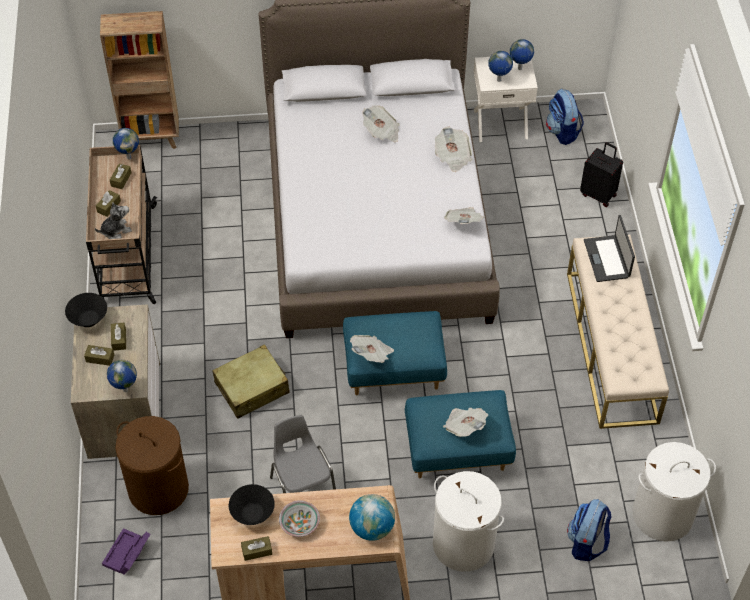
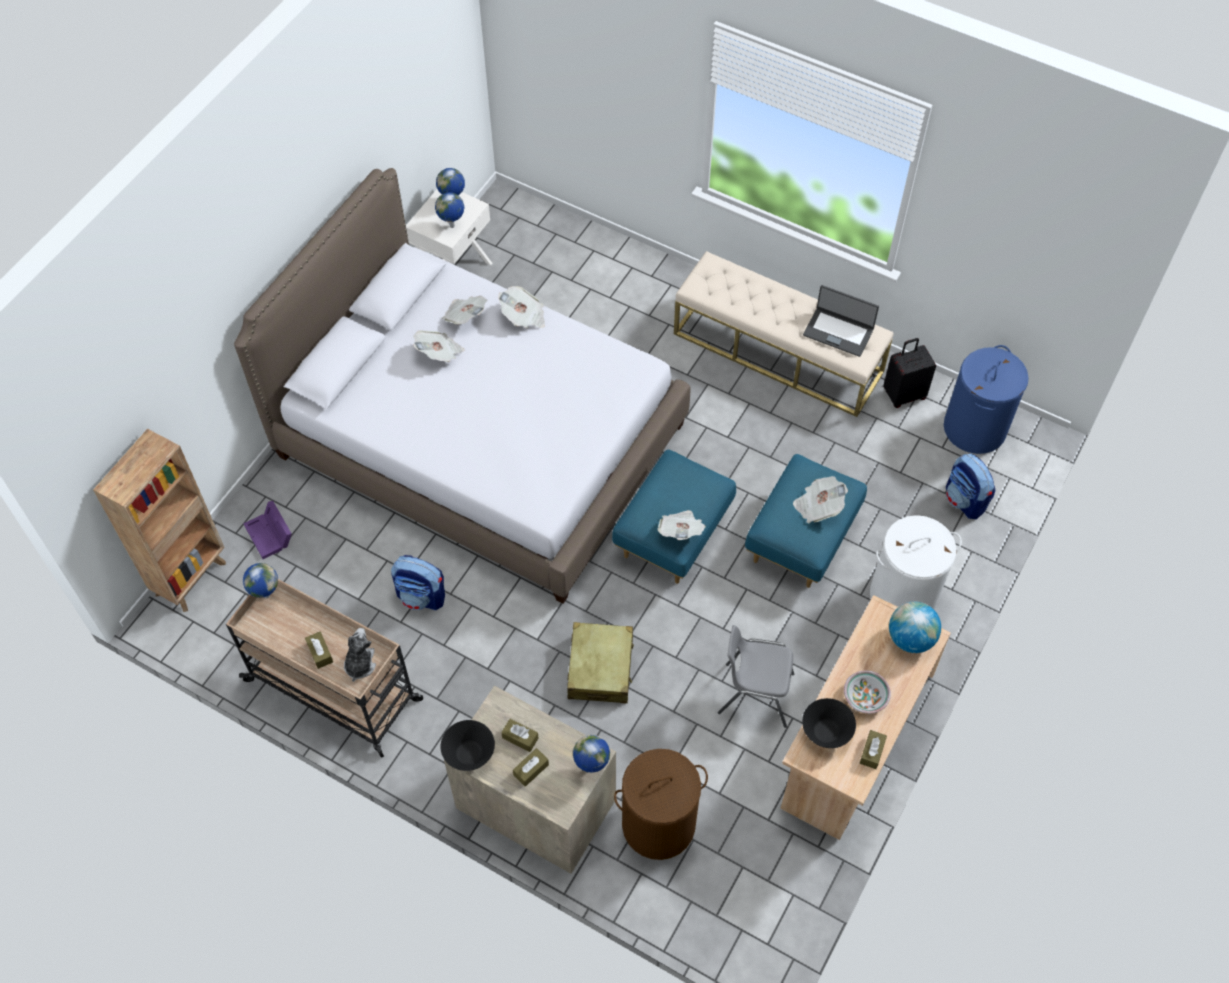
camera: 55 degrees left, 5 degrees up
(121, 179) = (291, 620): brown tissue box -> none
(127, 555) = (717, 898): purple storage box -> purple storage box (270, 535)
(463, 222) = (611, 357): newspaper -> newspaper (465, 316)
(562, 132) = (508, 232): backpack -> backpack (422, 596)
(598, 194) = (604, 253): black suitcase -> black suitcase (903, 394)
(607, 259) = (722, 283): laptop -> laptop (838, 332)
(662, 515) = (975, 428): white laundry basket -> blue laundry basket

